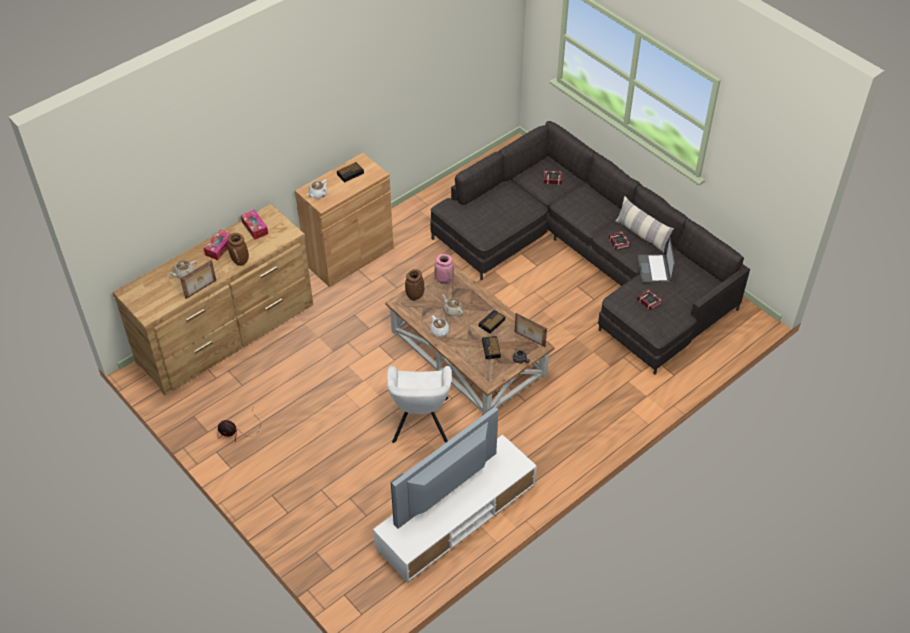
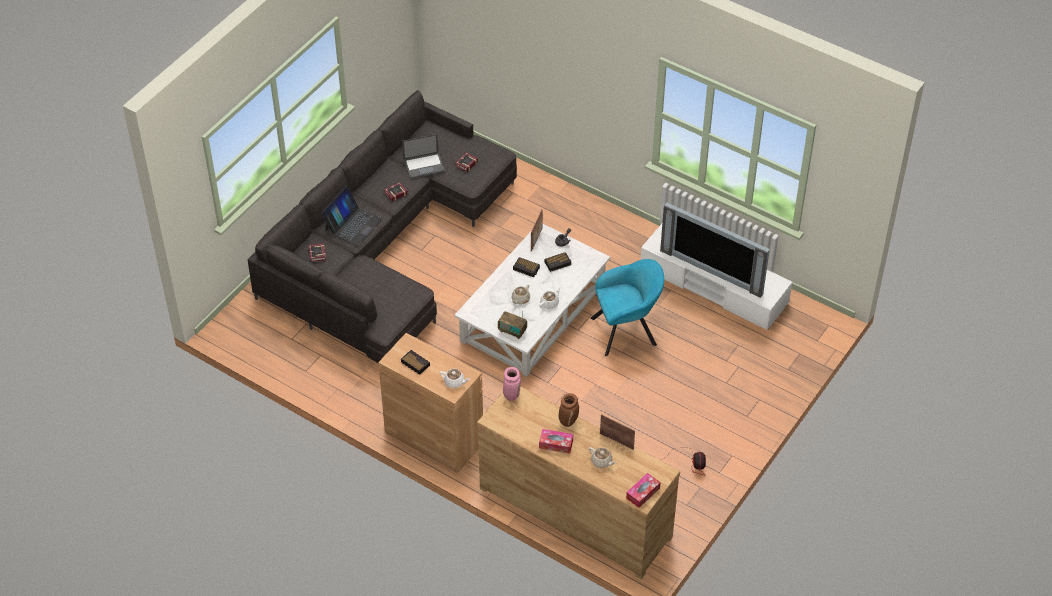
camera: 105 degrees left, 0 degrees up
(255, 228) = (517, 423): tissue box -> tissue box (643, 493)
(415, 297) = (512, 331): brown vase -> radio
(420, 423) = (627, 330): white armchair -> turquoise armchair
(444, 280) = (483, 313): pink vase -> pink vase (511, 394)
(469, 353) = (533, 312): brown coffee table -> white coffee table
(584, 207) = (352, 224): none -> laptop
(642, 234) = (380, 179): pillow -> none

